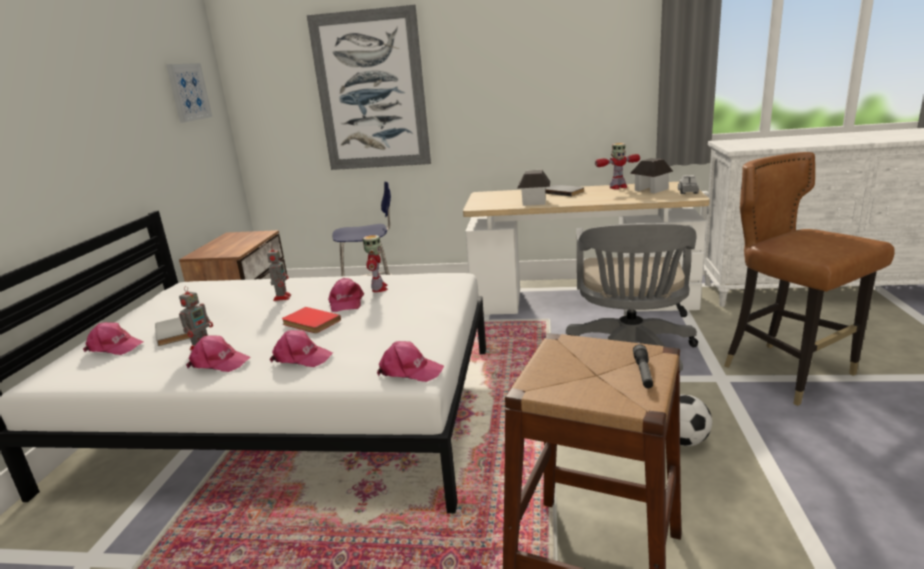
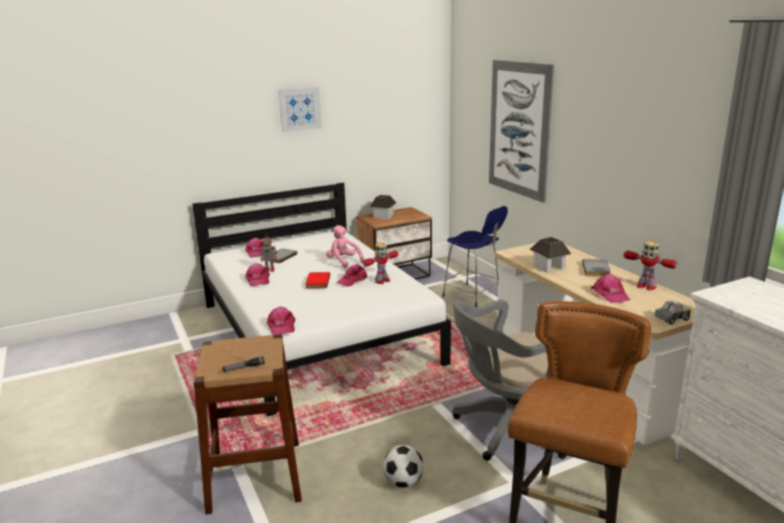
camera: 55 degrees right, 0 degrees up
(188, 92) = (406, 106): picture -> picture (300, 109)
(282, 297) = (343, 262): toy robot -> pink plush toy
(301, 357) = (276, 295): pink cap -> pink cap (610, 294)
(651, 189) = (656, 301): toy house -> toy house (383, 216)

